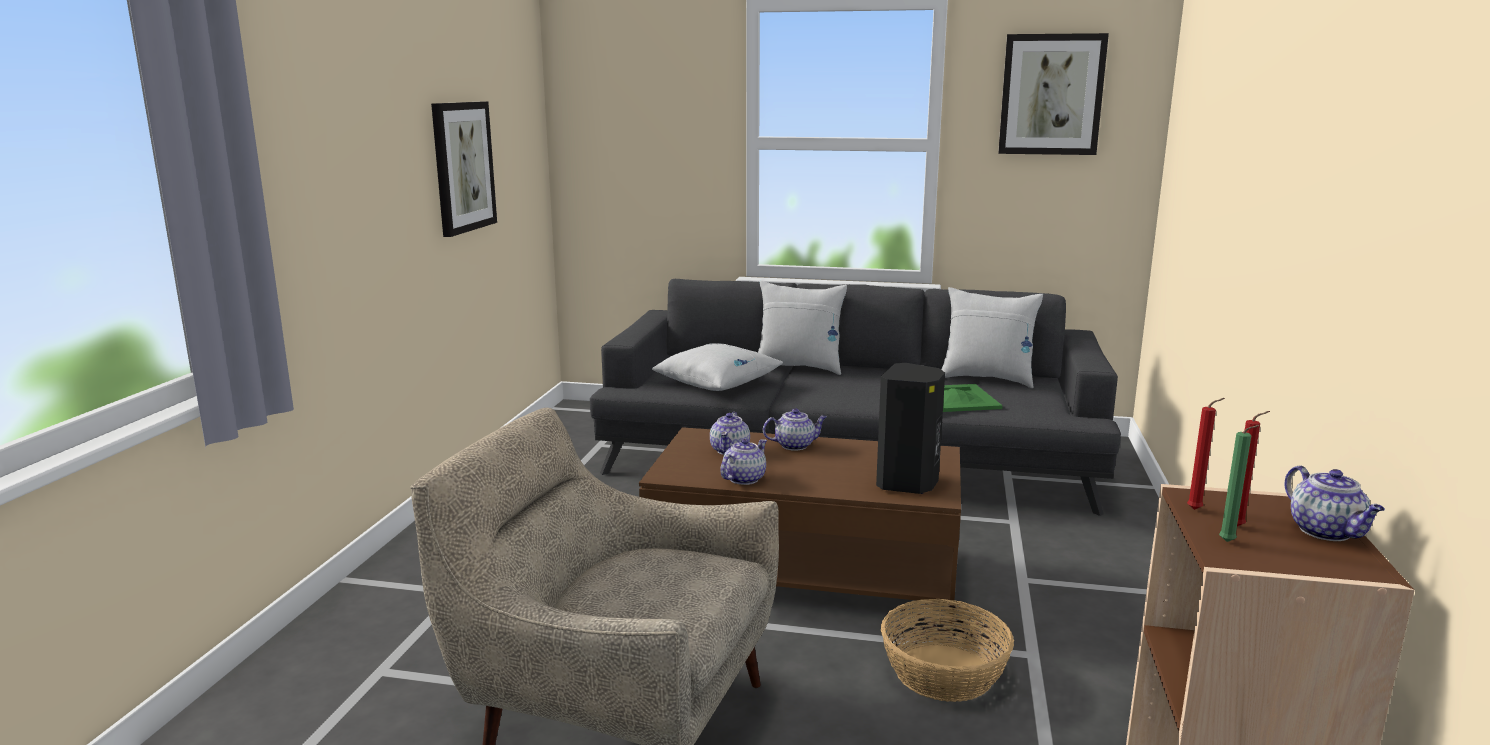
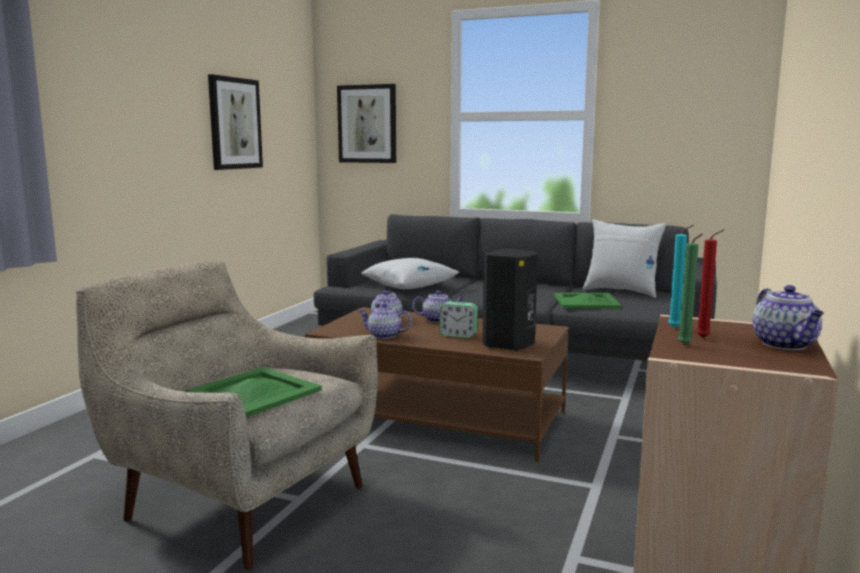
camera: 10 degrees right, 5 degrees down
(655, 596) = (254, 392): none -> green tray
(744, 478) = (384, 335): teapot -> teapot turned 120 degrees counterclockwise
(799, 368) = (478, 281): grey pillow -> none
(836, 471) = (458, 335): none -> alarm clock
(944, 673) = (515, 492): basket -> none
(1051, 95) = (681, 73): picture -> picture (367, 124)
(1197, 510) = (676, 328): red candle -> turquoise candle

